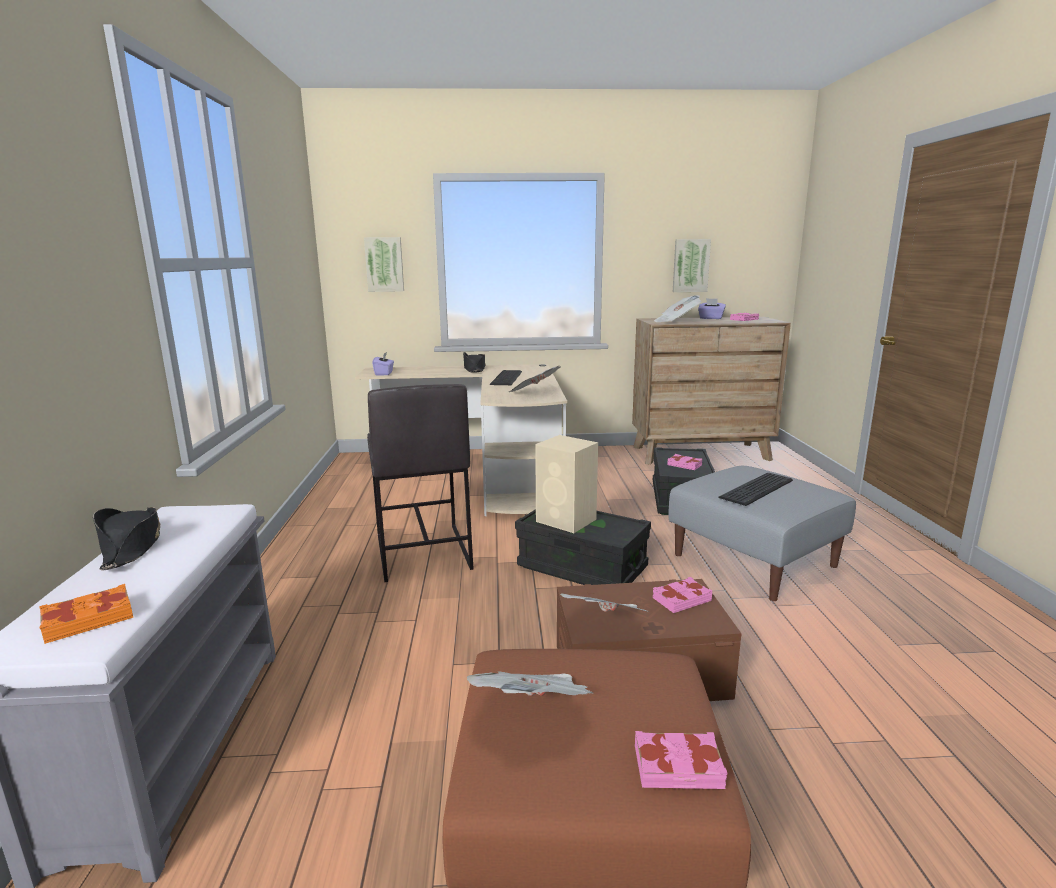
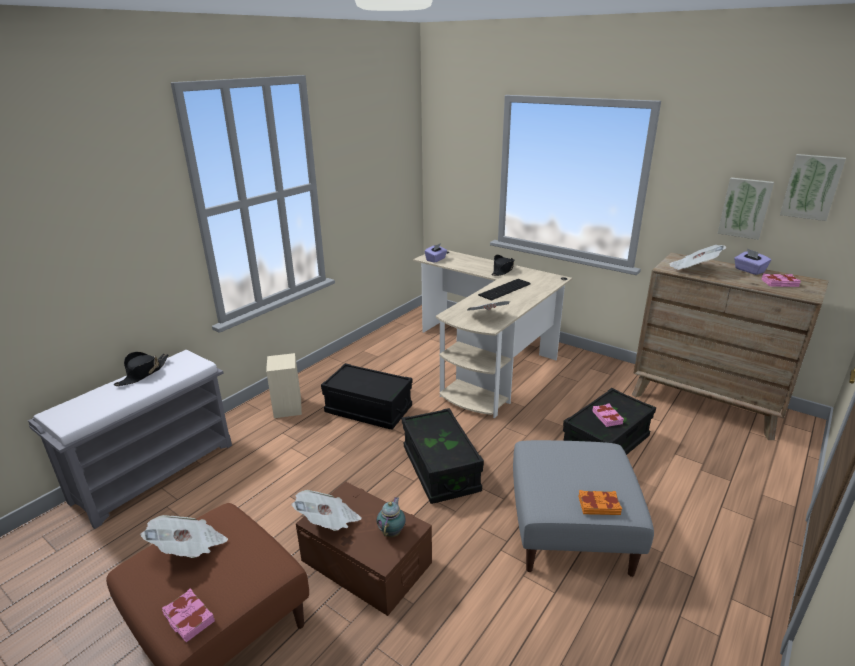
camera: 40 degrees right, 10 degrees up
(88, 619) = (83, 411): orange book -> orange book (598, 505)
(384, 264) = (464, 168): picture -> picture (811, 187)
(421, 552) = (368, 410): grey stool -> black storage box
(567, 521) = (434, 432): beige speaker -> beige speaker (287, 408)
(681, 599) = (392, 532): pink book -> teapot
(759, 489) = (572, 475): keyboard -> none

